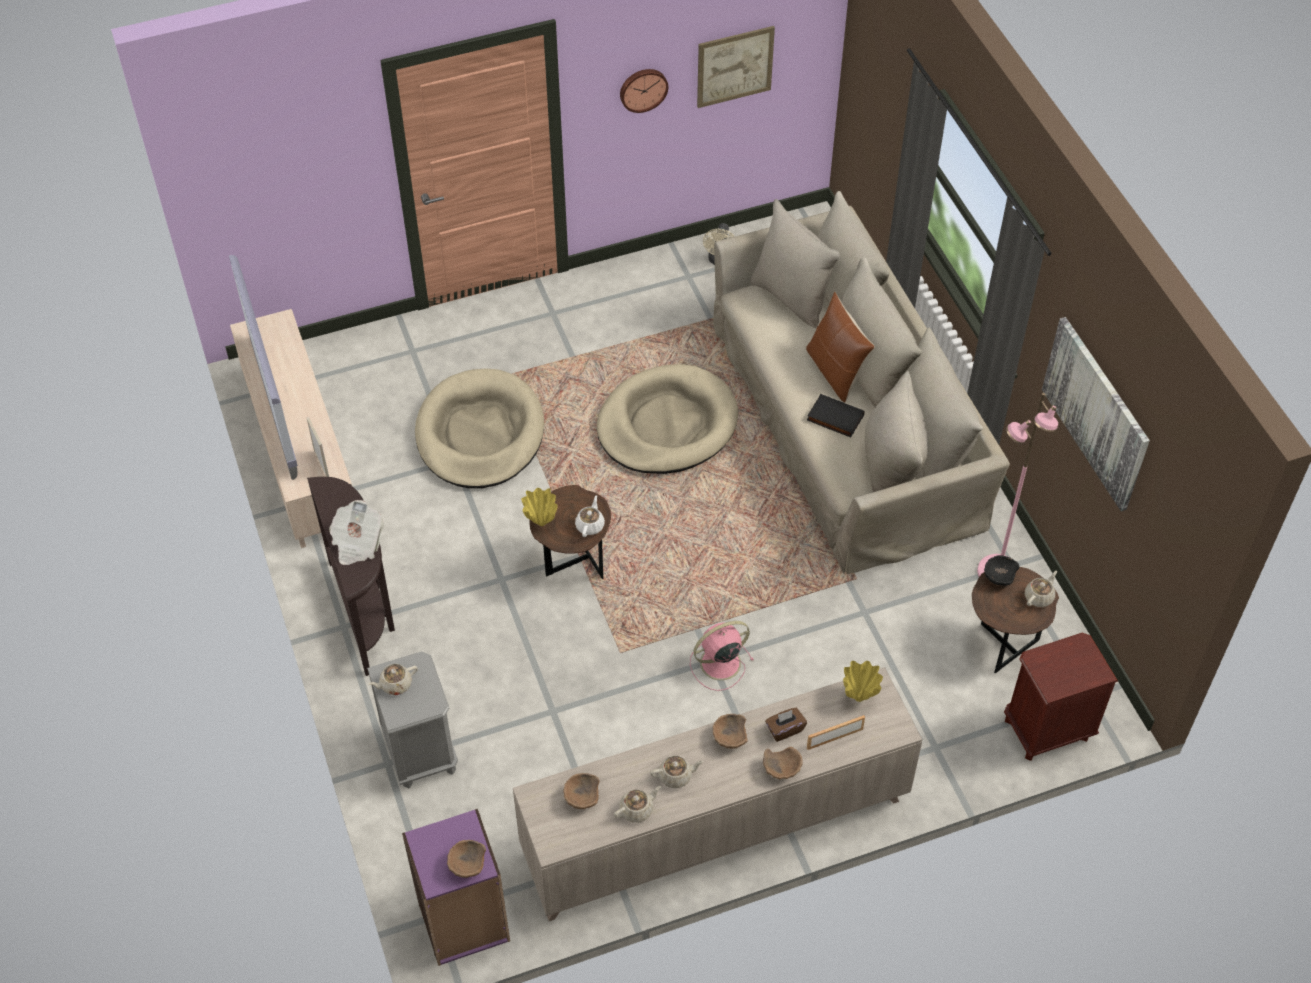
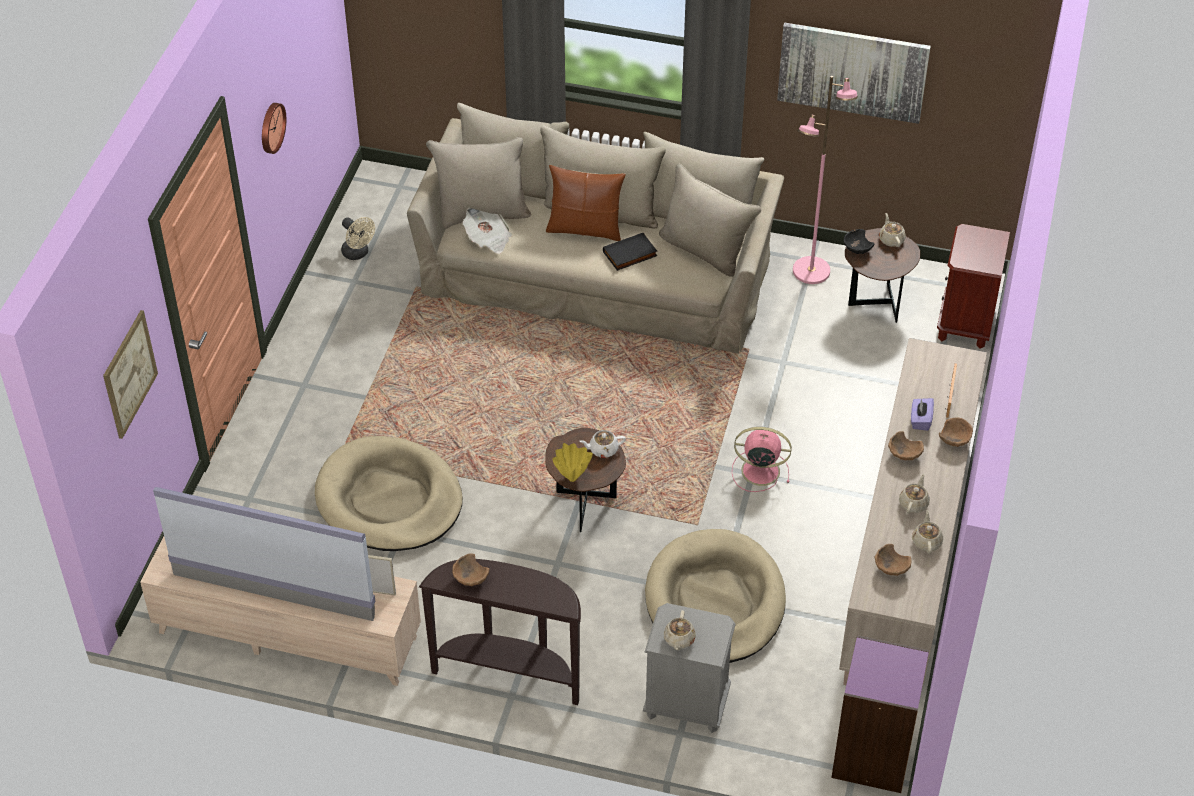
camera: 55 degrees left, 5 degrees down
(357, 543) = (525, 584): newspaper -> newspaper (488, 239)
(467, 865) = (905, 667): brown bowl -> brown bowl (470, 579)
(590, 525) = (603, 450): white teapot -> white teapot turned 60 degrees counterclockwise
(667, 425) = (496, 377): beige dog bed -> beige dog bed (715, 601)
(718, 664) = (758, 471): pink fan -> pink fan turned 90 degrees clockwise
(734, 66) = (305, 65): picture -> picture (129, 374)
(785, 729) = (920, 420): brown tissue box -> purple tissue box
(859, 697) = (924, 365): yellow vase -> none

